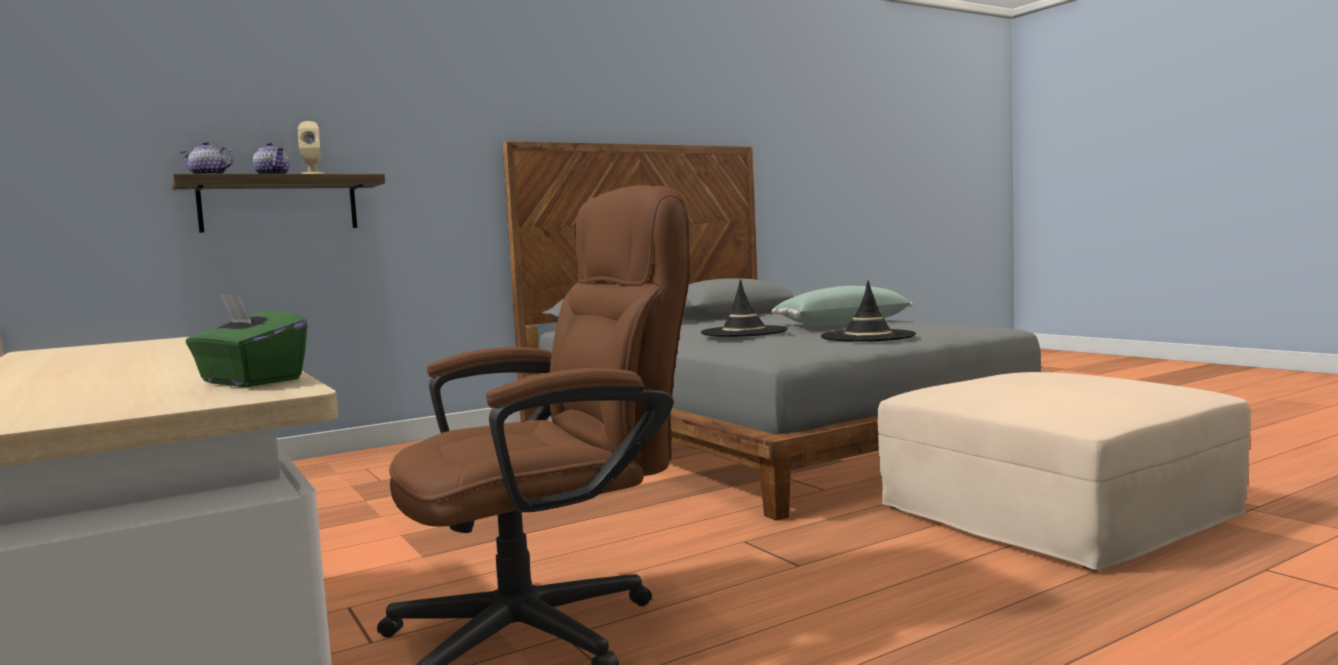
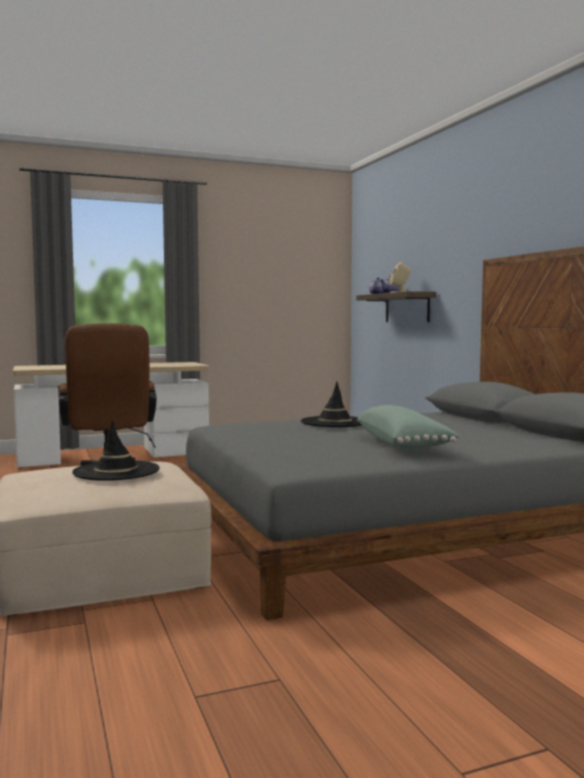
camera: 100 degrees right, 0 degrees up
(249, 381) = (46, 368): green tissue box -> none
(867, 336) = (273, 439): black hat -> black hat (116, 471)

